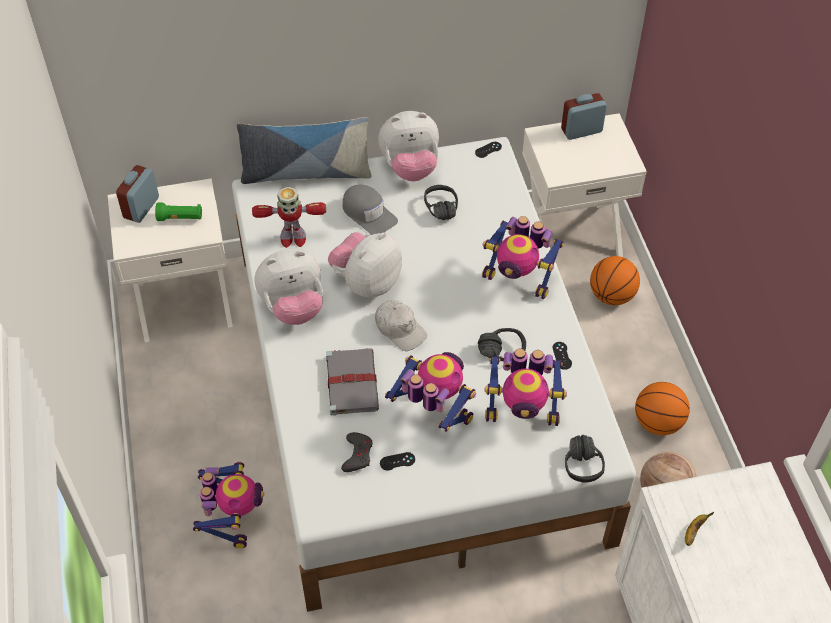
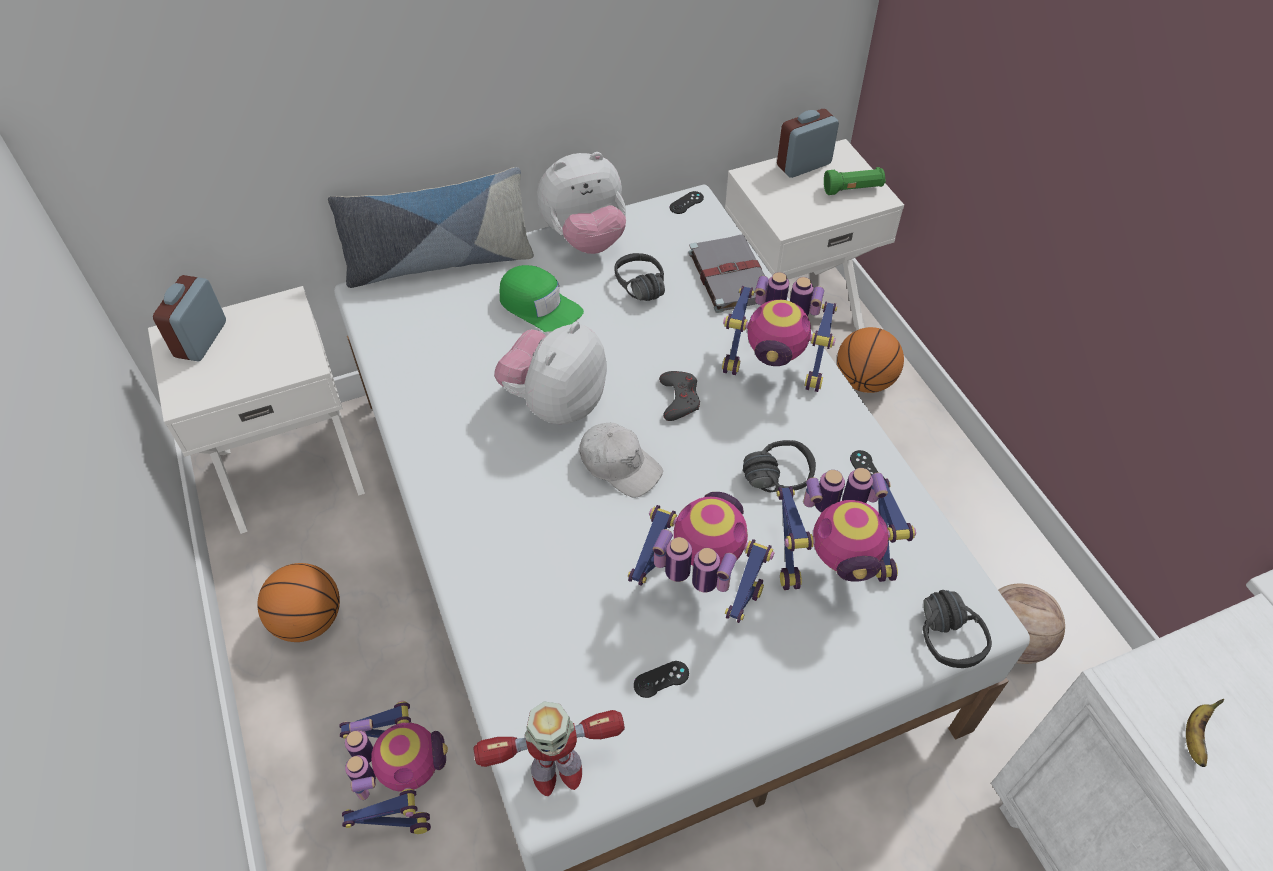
camera: 10 degrees left, 0 degrees up
(180, 218) = (262, 347): green flashlight -> green flashlight (853, 189)
(292, 239) = (434, 355): toy robot -> toy robot (556, 772)
(293, 307) = (452, 455): plush toy -> none
(351, 382) = (562, 558): grey book -> grey book (729, 275)
(357, 454) = (595, 678): grey game controller -> grey game controller (679, 399)
(368, 214) = (539, 306): grey cap -> green cap
(658, 422) = (972, 541): basketball -> basketball (309, 620)

